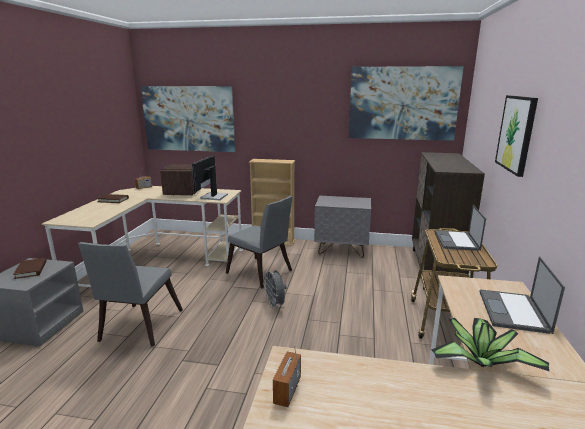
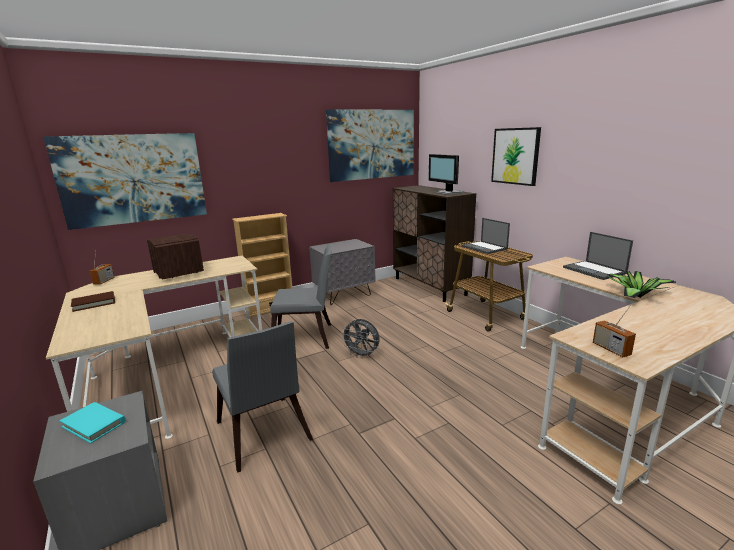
camera: 40 degrees left, 0 degrees up
(31, 270) = (94, 424): brown book -> turquoise book
(213, 196) = (227, 267): monitor -> monitor (448, 192)

